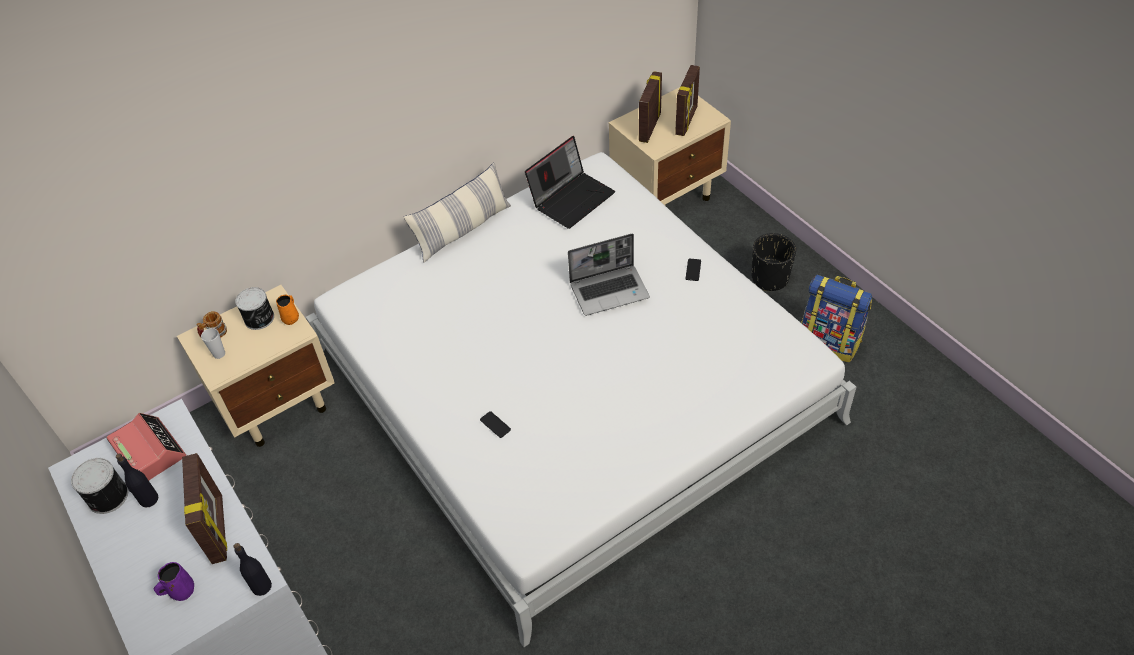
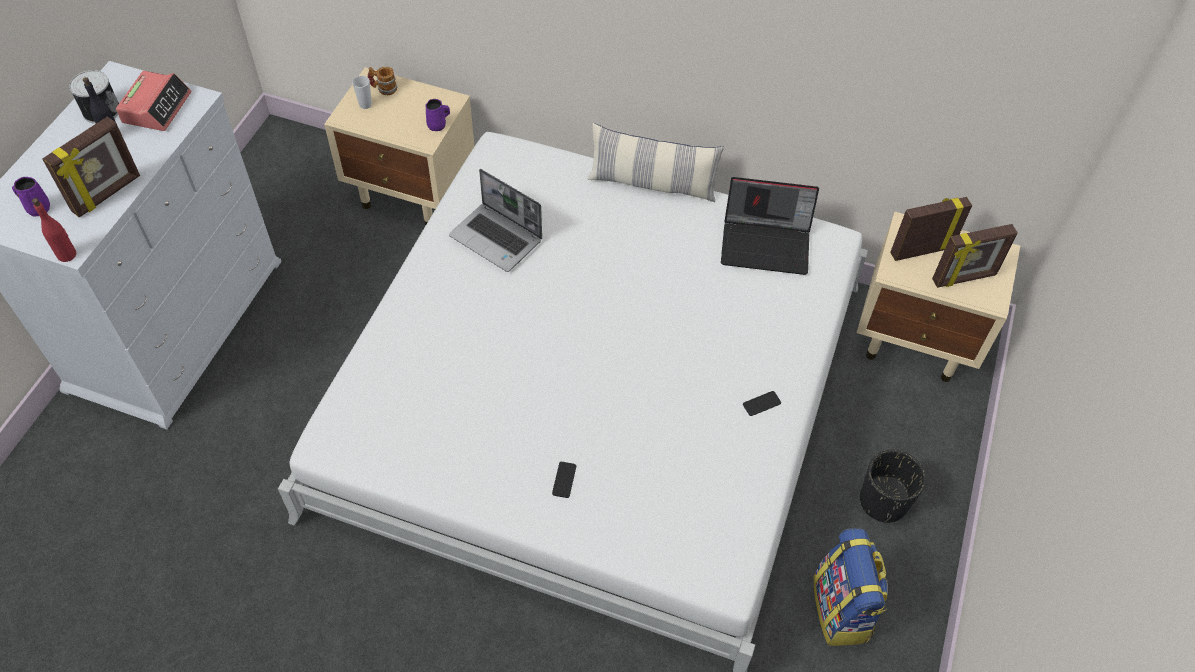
camera: 50 degrees right, 5 degrees up
(259, 318) = (421, 106): can -> none
(262, 586) = (67, 254): black bottle -> red bottle
(291, 318) = (438, 125): orange mug -> purple mug
(495, 425) = (438, 345): phone -> phone (564, 480)
(610, 290) = (671, 345): laptop -> laptop (497, 238)

